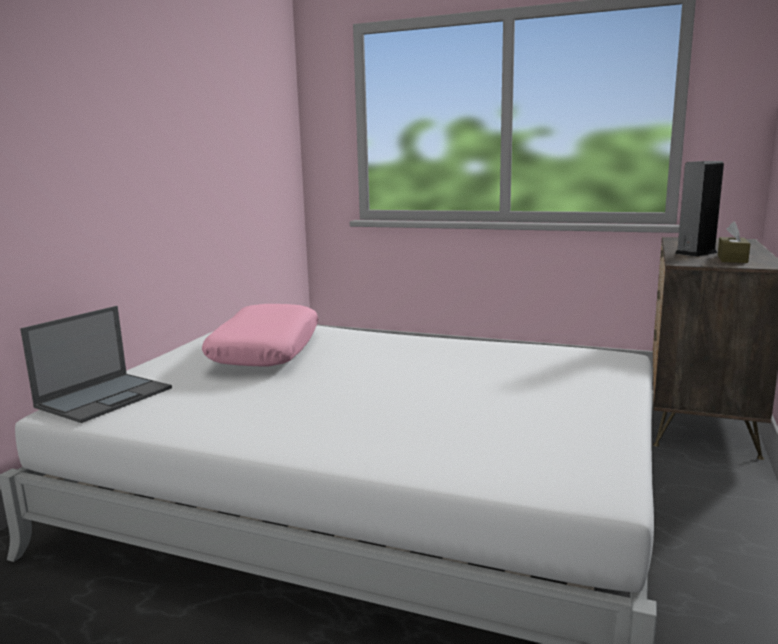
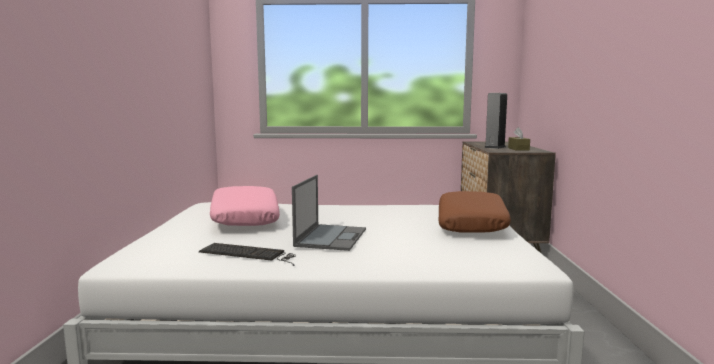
camera: 20 degrees left, 5 degrees down
(106, 397) = (146, 254): laptop -> laptop (331, 237)
(216, 411) = (250, 254): none -> keyboard
(581, 390) = (472, 224): none -> brown pillow

